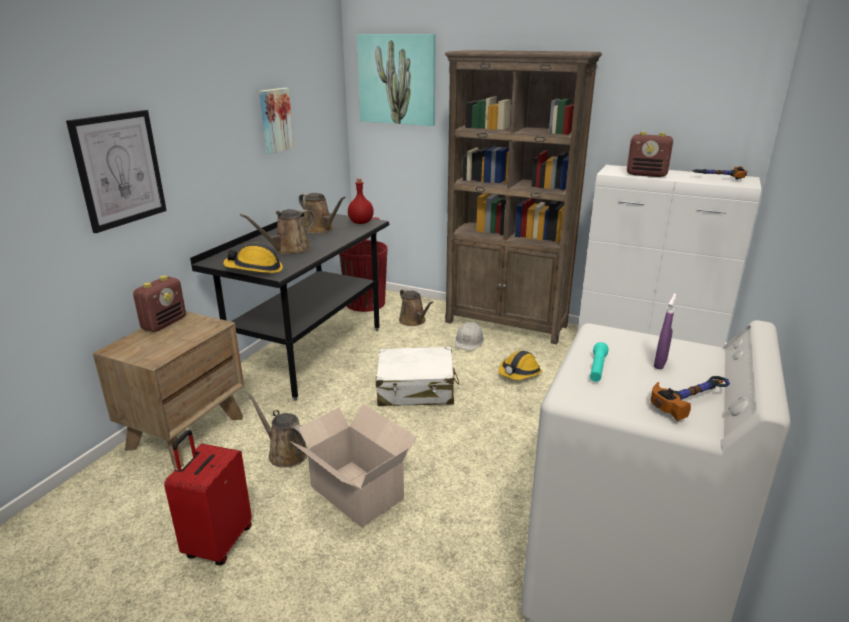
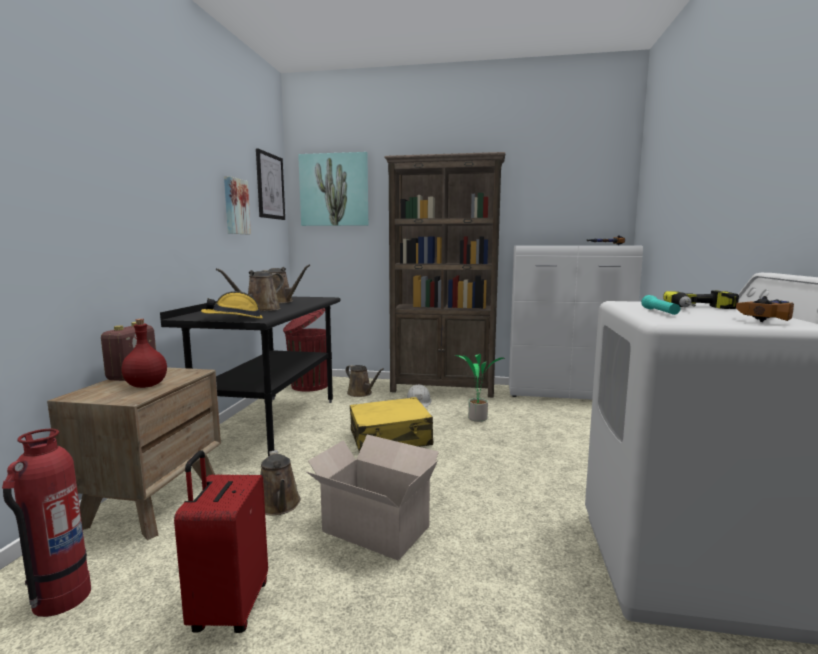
camera: 15 degrees left, 15 degrees down
(107, 510) = (60, 599): none -> fire extinguisher
(119, 169) = (95, 204): picture -> picture (270, 186)
(285, 453) = (279, 506): brown watering can -> brown watering can turned 135 degrees counterclockwise
(360, 223) = (315, 298): red bottle -> red bottle (145, 386)
(416, 389) = (390, 439): white suitcase -> yellow suitcase
(519, 374) = (476, 419): hard hat -> potted plant
(647, 175) = (553, 245): radio -> none
(660, 364) = (704, 309): purple spray bottle -> power drill

